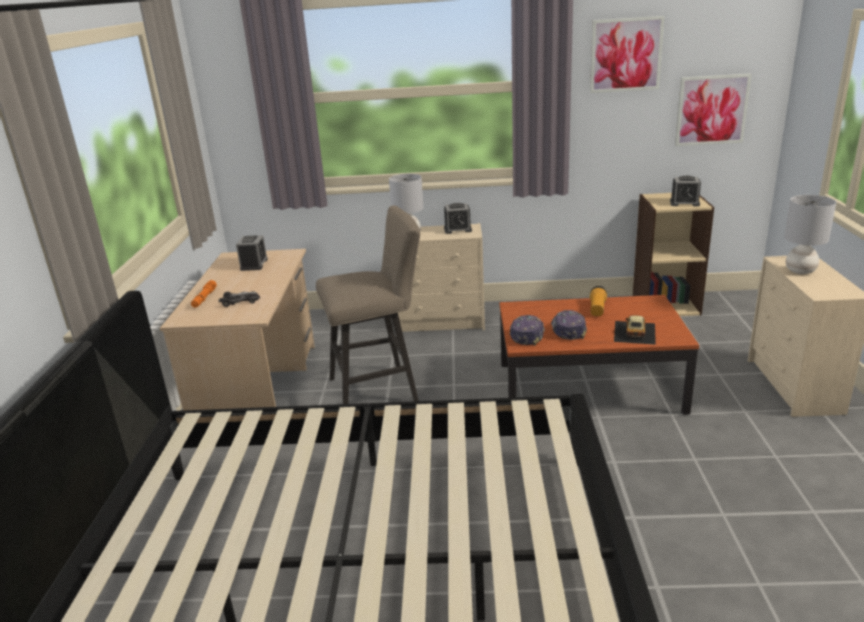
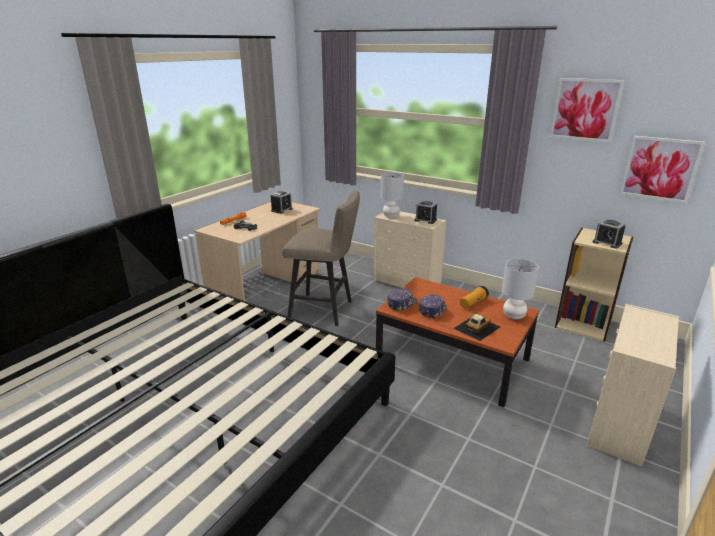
camera: 30 degrees right, 0 degrees up
(799, 271) = (640, 324): grey table lamp -> grey table lamp (513, 316)

